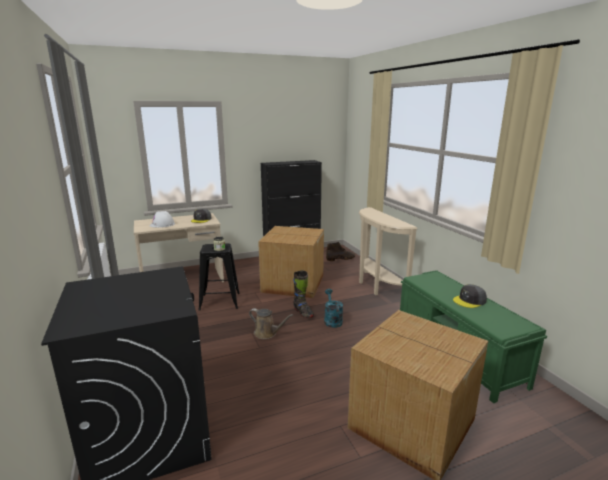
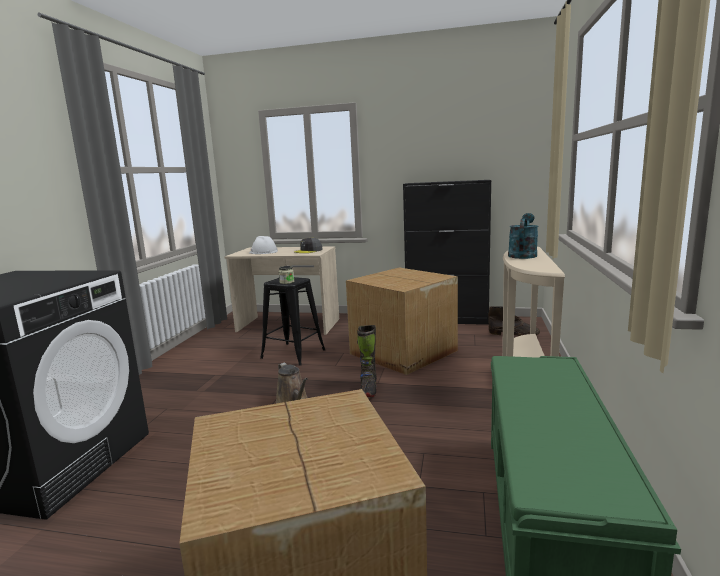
camera: 35 degrees right, 5 degrees down
(332, 320) = (394, 409): turquoise watering can -> turquoise watering can (522, 254)
(469, 300) = (560, 417): grey cap -> none

